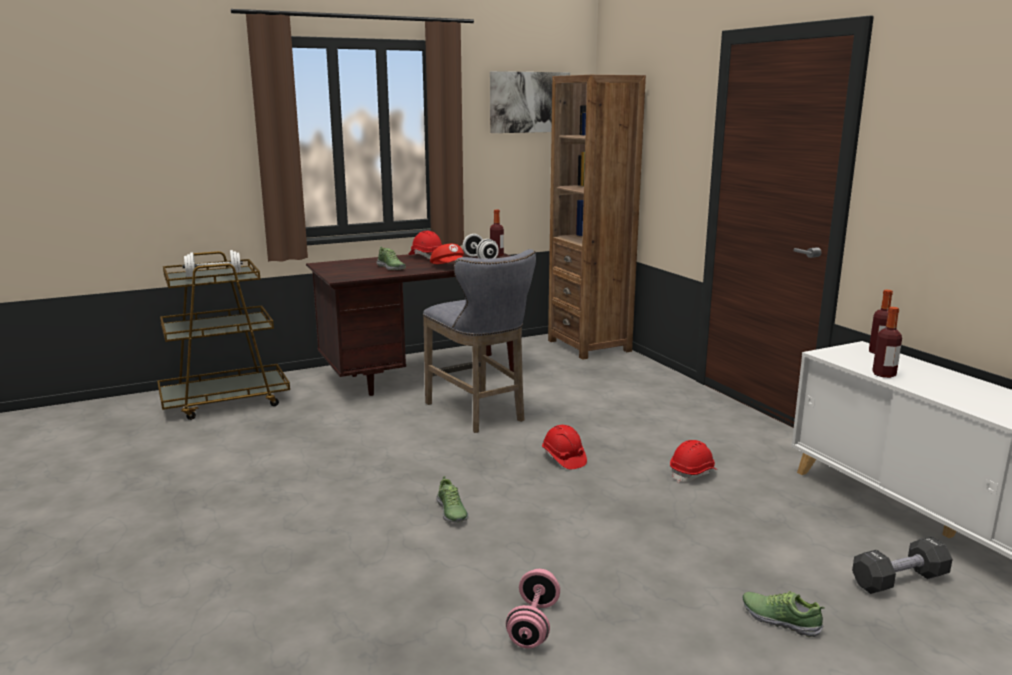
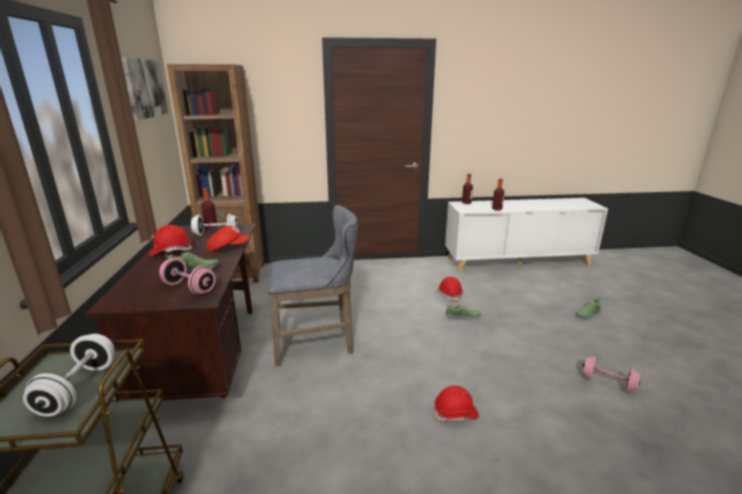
camera: 70 degrees left, 5 degrees up
(357, 272) = (189, 288): none -> pink dumbbell
(451, 512) = (476, 389): shoe -> shoe (462, 317)
(563, 458) = (413, 327): red hard hat -> red hard hat (456, 413)
(899, 580) = (553, 282): black dumbbell -> none

